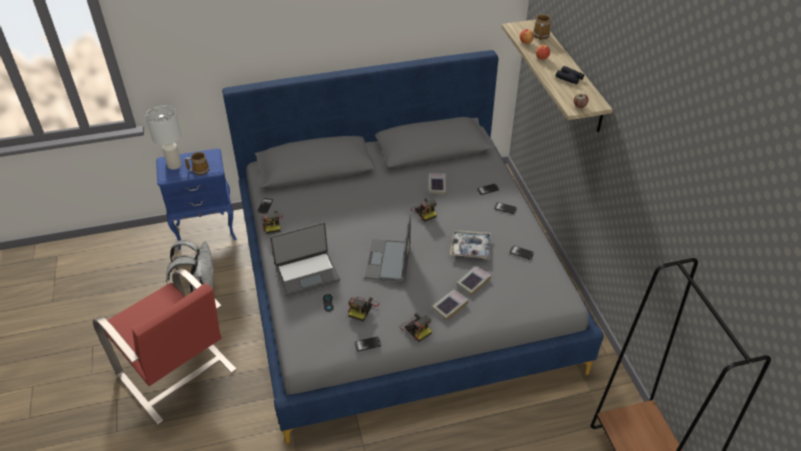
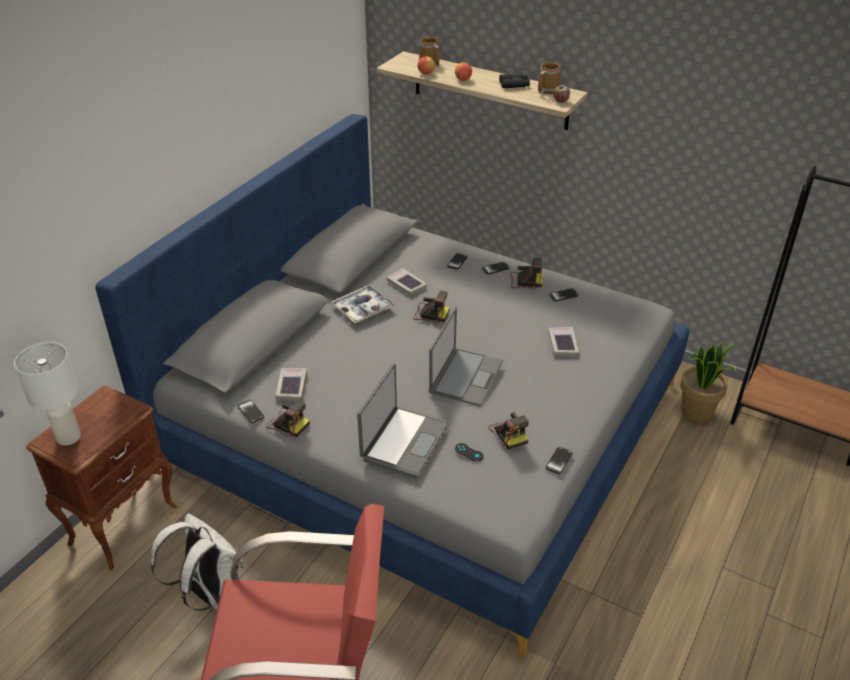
camera: 45 degrees left, 5 degrees down
(200, 170) = (116, 421): mug -> mug (546, 90)
(206, 232) = (124, 525): blue nightstand -> brown nightstand
(388, 261) = (466, 376): laptop -> laptop turned 120 degrees counterclockwise
(415, 328) = (577, 416): camera -> camera (525, 281)
(449, 306) = (575, 377): book -> book (291, 387)
(470, 248) = (518, 318): tray -> tray (363, 309)
(580, 402) = (697, 412): none -> potted plant

